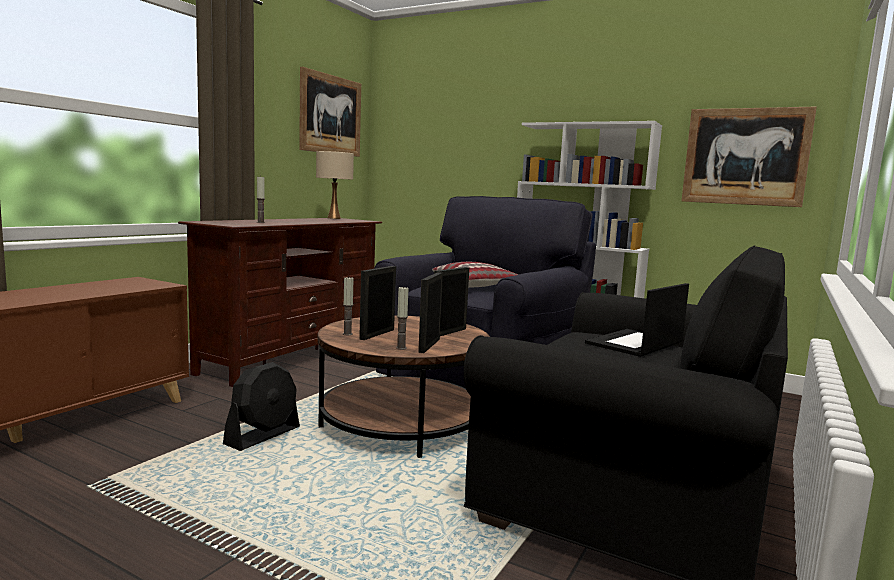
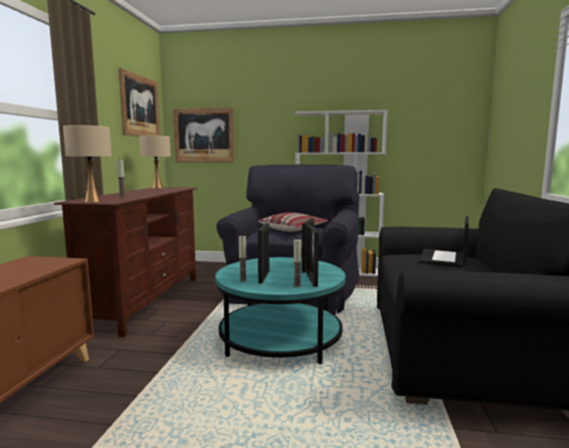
camera: 20 degrees left, 0 degrees up
(216, 223) = (92, 201): none -> beige table lamp
(263, 436) = (190, 374): black fan -> none
(401, 423) = (280, 339): brown coffee table -> turquoise coffee table
(745, 157) = (436, 131): picture -> picture (204, 135)

